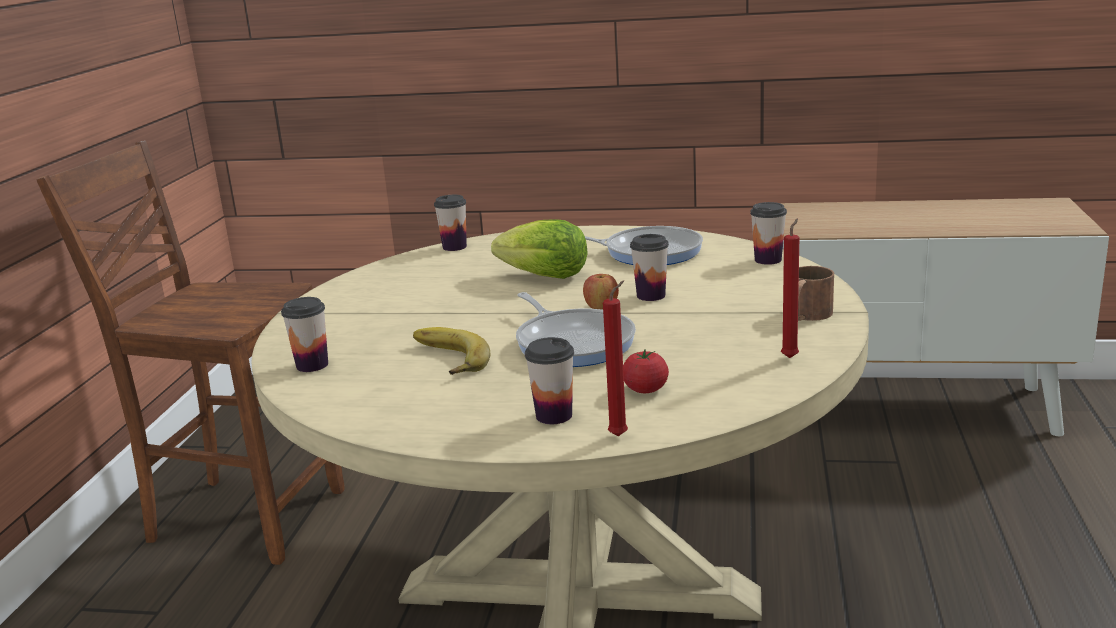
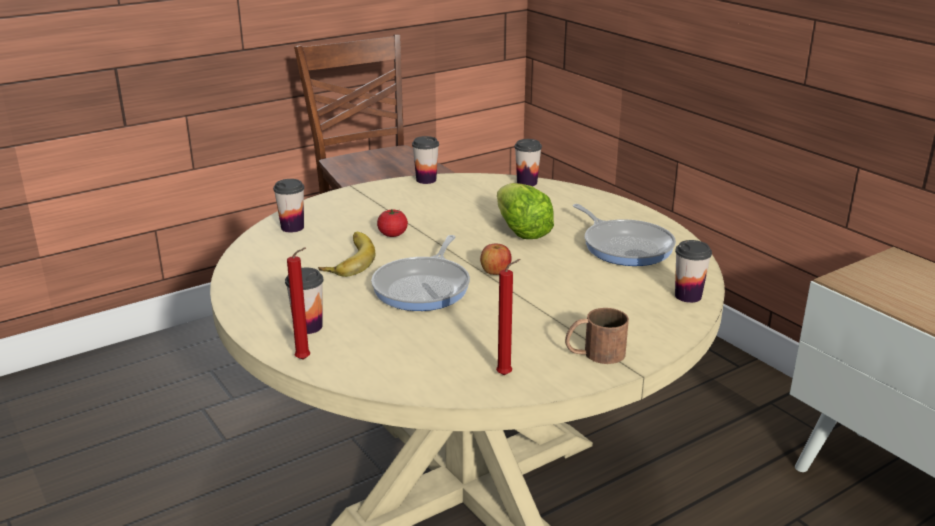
camera: 45 degrees right, 5 degrees up
(645, 389) = (382, 341): tomato -> tomato (392, 234)
(651, 296) = (543, 280): cup -> cup (426, 180)

